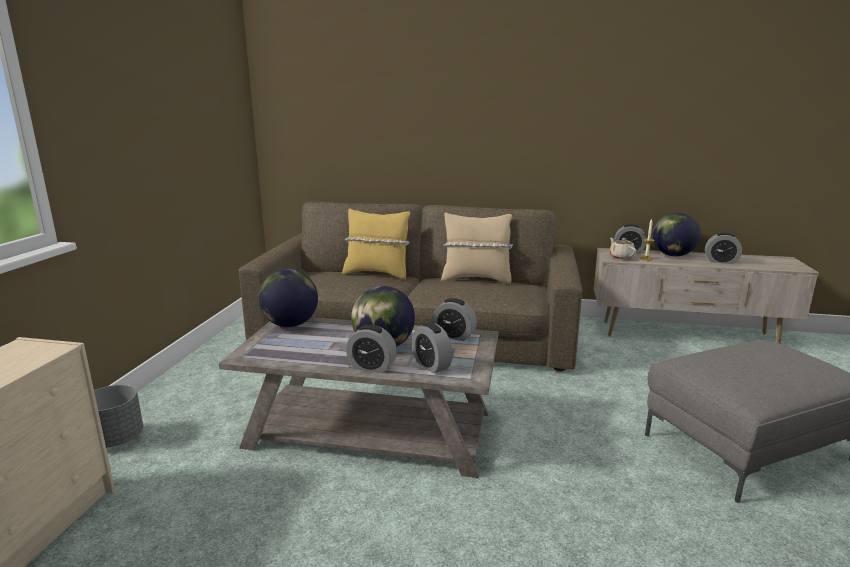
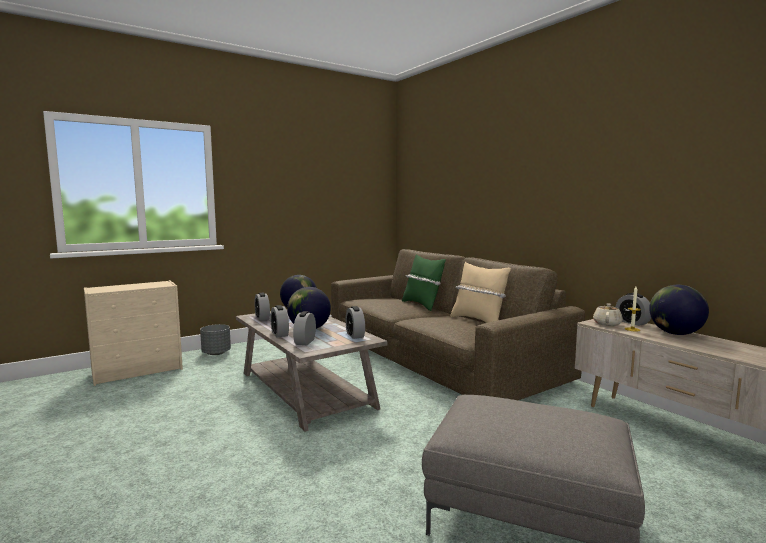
camera: 45 degrees right, 10 degrees down
(377, 273) = (422, 305): yellow pillow -> green pillow
(721, 261) = (722, 348): alarm clock -> alarm clock (262, 318)

